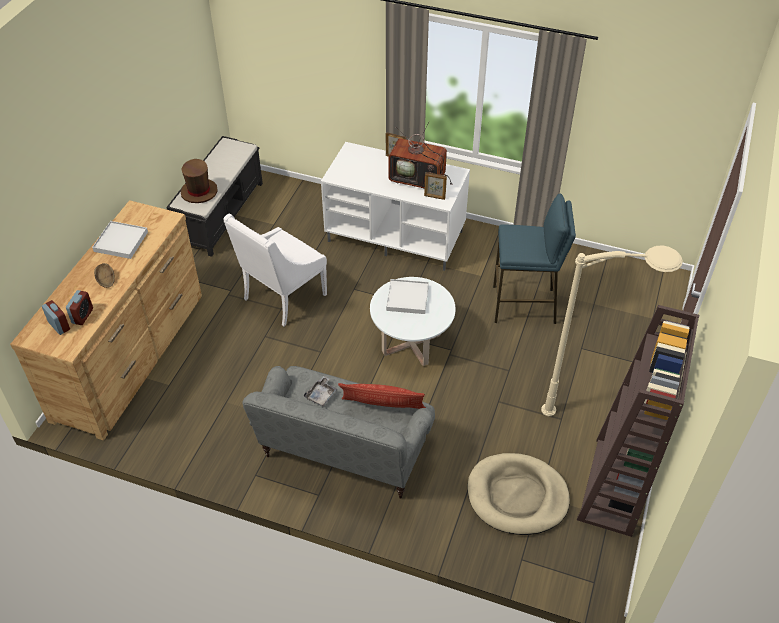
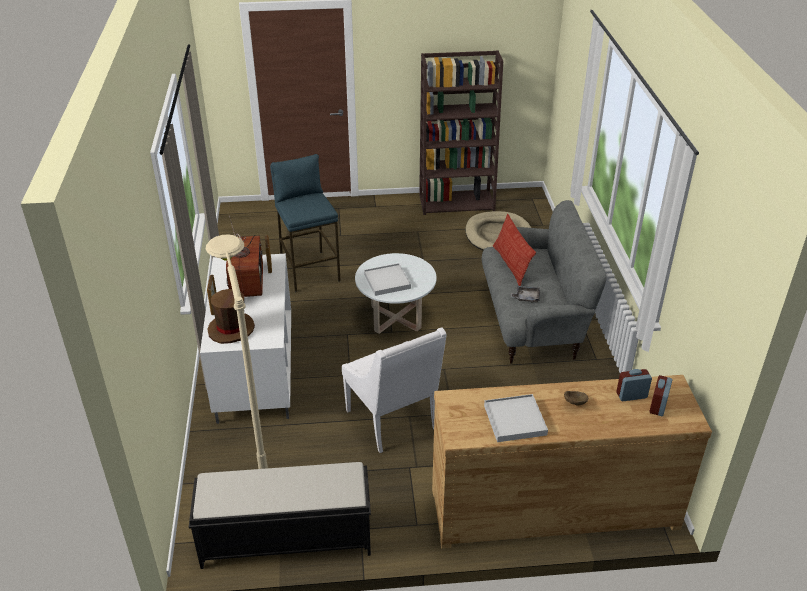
camera: 115 degrees left, 10 degrees down
(199, 192) = (323, 487): brown hat -> brown hat (231, 329)
(282, 298) = (394, 421): white armchair -> white armchair turned 45 degrees clockwise
(595, 415) = (403, 218): beige floor lamp -> beige floor lamp (257, 452)

